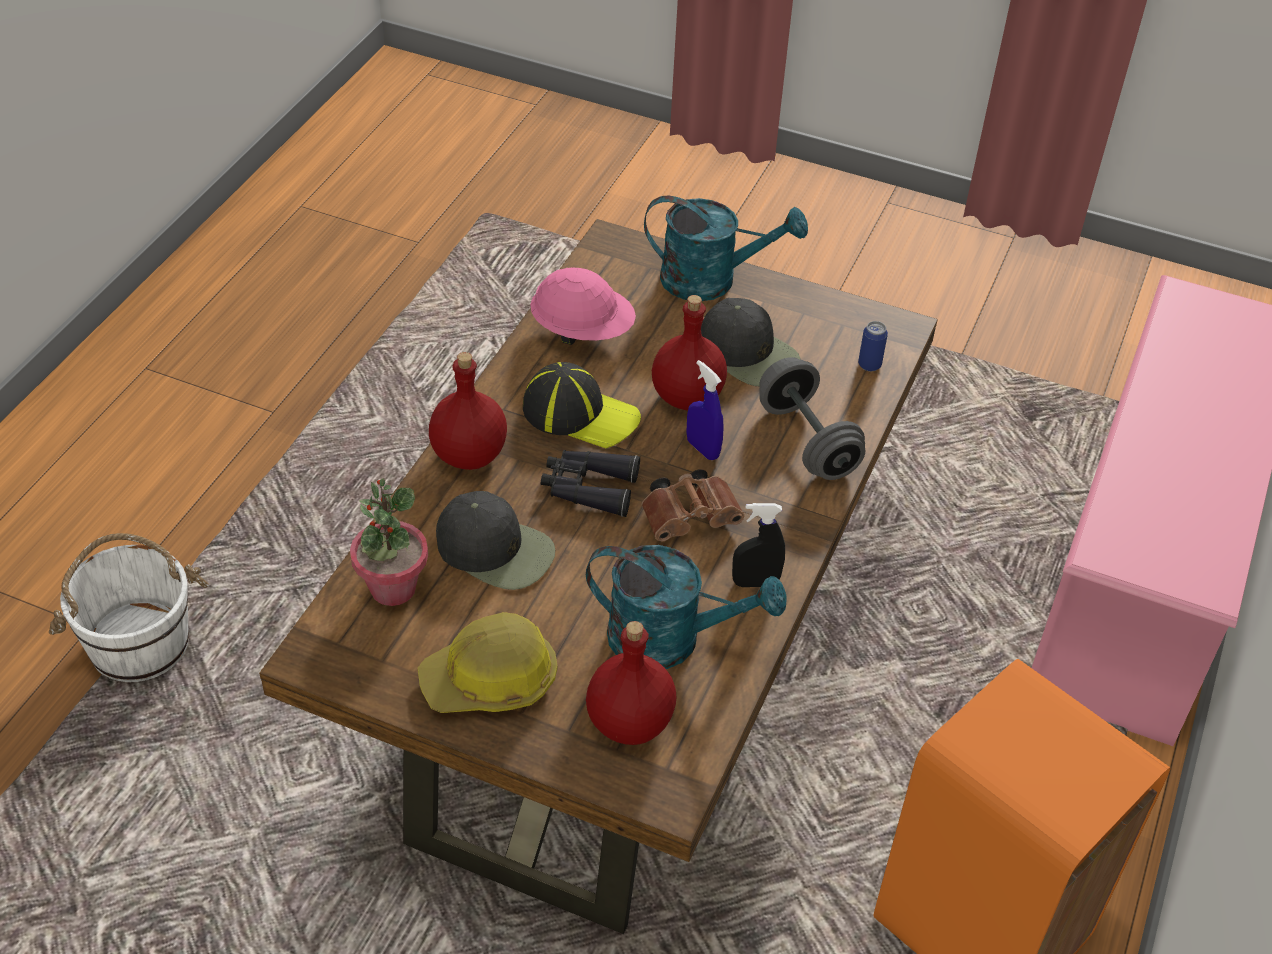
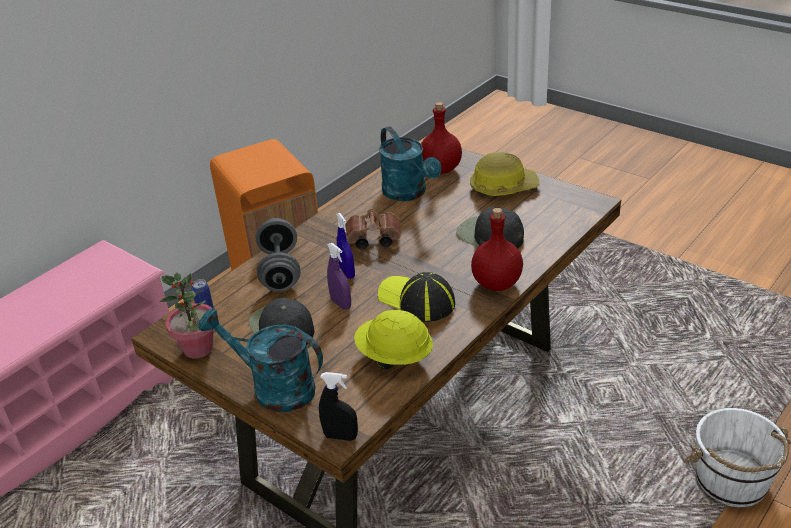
camera: 160 degrees left, 10 degrees down
(392, 588) = (550, 224): potted plant -> potted plant (198, 349)
(582, 331) = (394, 357): pink hard hat -> yellow hard hat
(588, 488) = (426, 259): black binoculars -> none
(670, 640) = (409, 193): turquoise watering can -> turquoise watering can turned 150 degrees counterclockwise
(686, 396) = (341, 304): red bottle -> purple spray bottle
(755, 583) = (354, 210): black spray bottle -> black spray bottle (340, 436)

